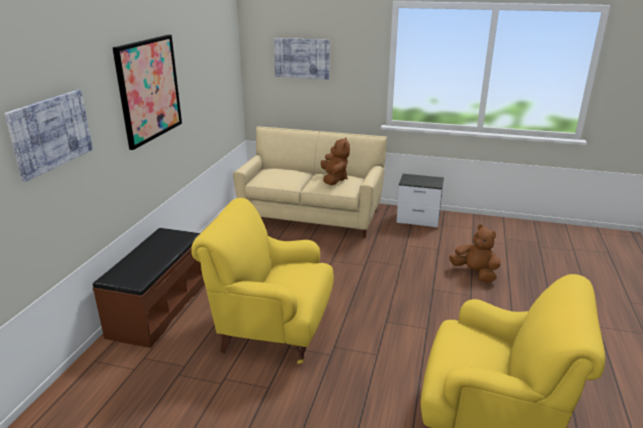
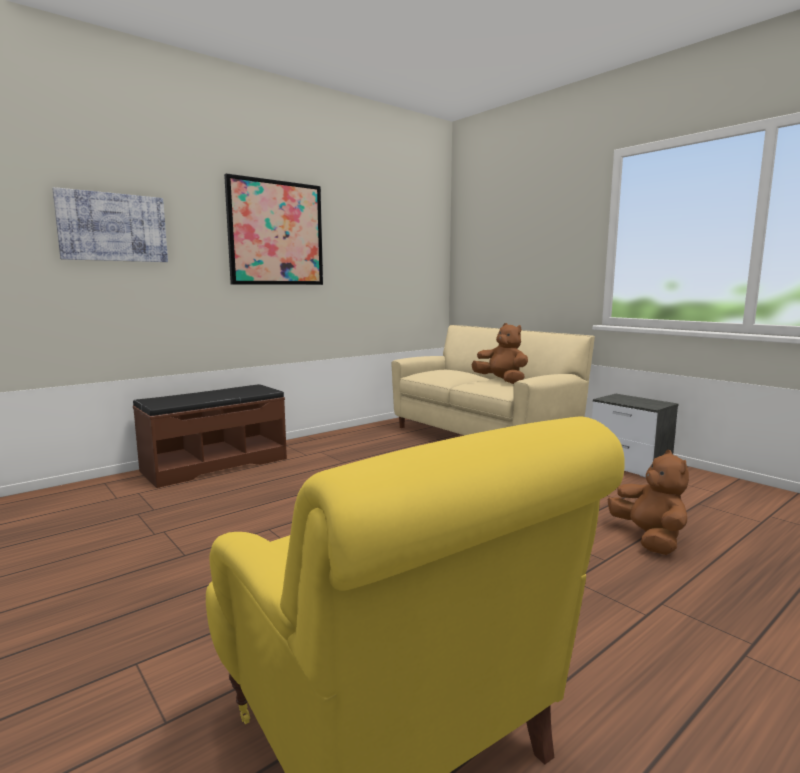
camera: 35 degrees right, 15 degrees down
(272, 330) = (279, 510): yellow armchair -> none
(302, 58) = (507, 242): picture -> none
(334, 179) = (501, 381): brown plush toy -> brown plush toy turned 75 degrees counterclockwise

